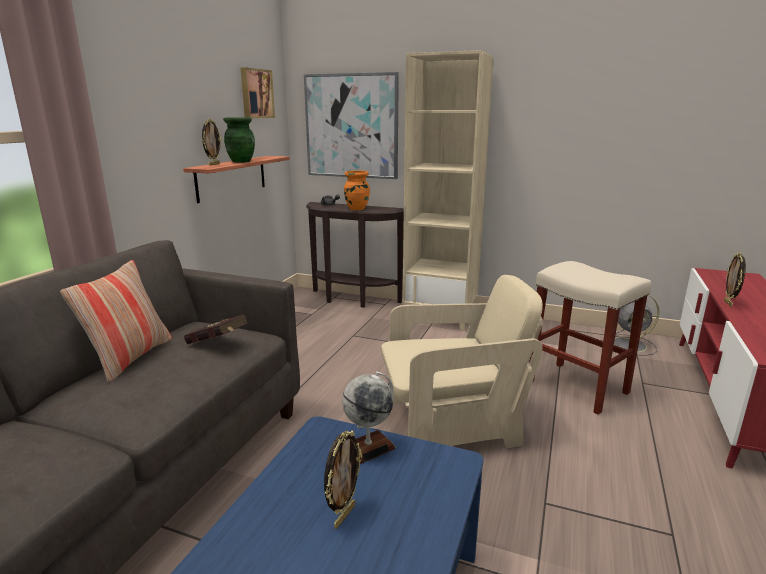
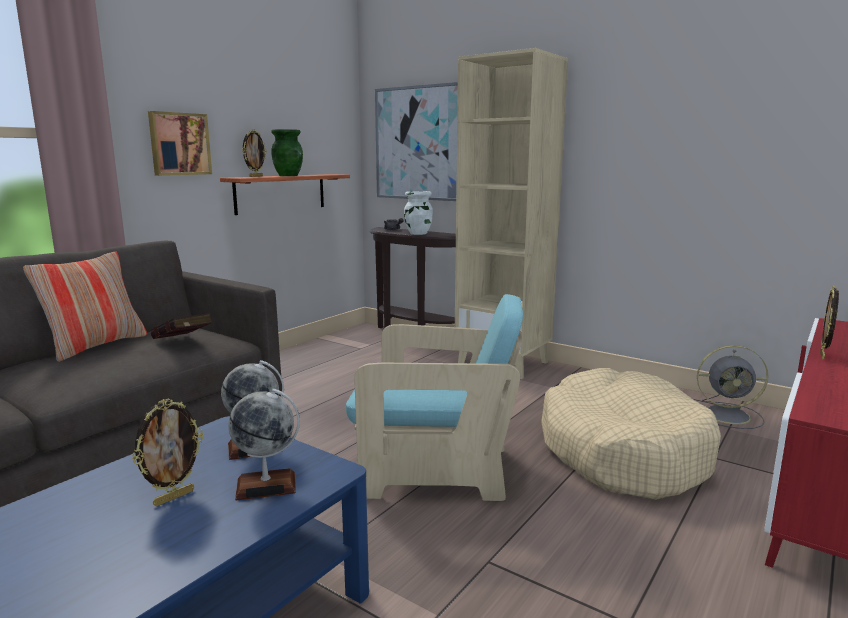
camera: 15 degrees right, 5 degrees down
(256, 93) = (318, 108): picture -> picture (179, 144)
(356, 209) = (418, 233): orange vase -> white vase
(414, 487) = (266, 486): none -> globe
(451, 426) = (435, 470): beige armchair -> turquoise armchair
(578, 387) = (622, 451): beige stool -> beige dog bed

